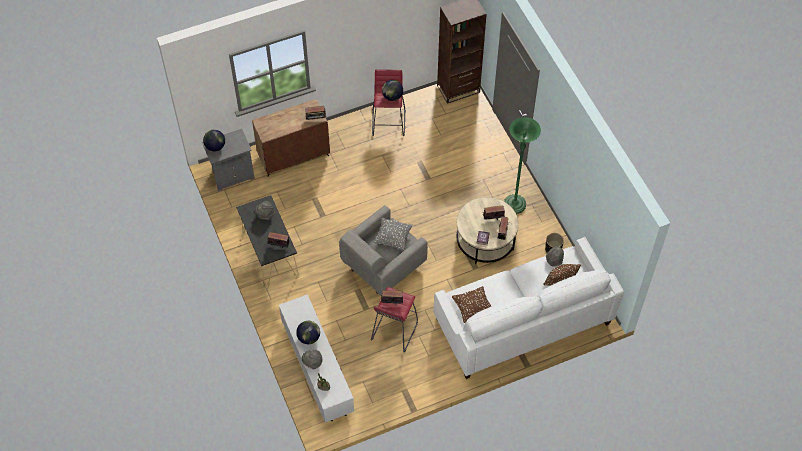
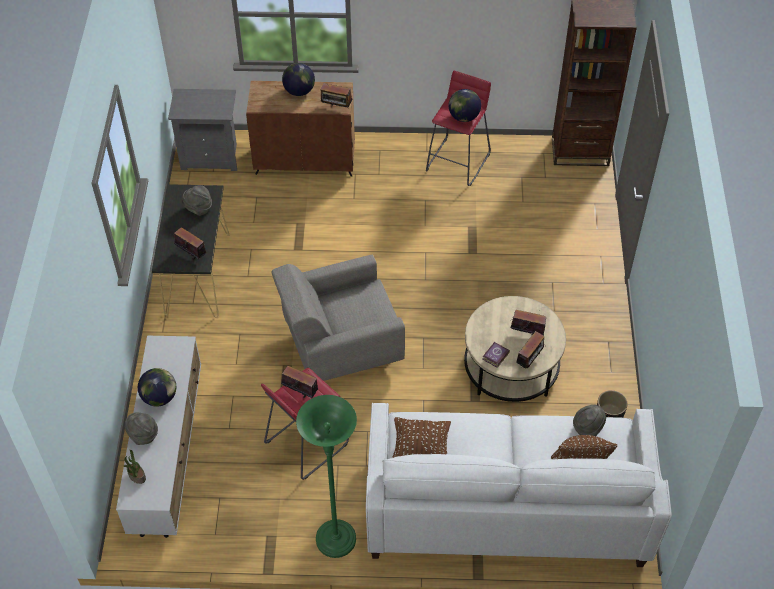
camera: 25 degrees right, 5 degrees down
(215, 146) = (187, 100): globe -> globe (299, 91)
(393, 238) = (362, 306): grey pillow -> none
(514, 205) = (581, 333): green floor lamp -> green floor lamp (335, 540)

